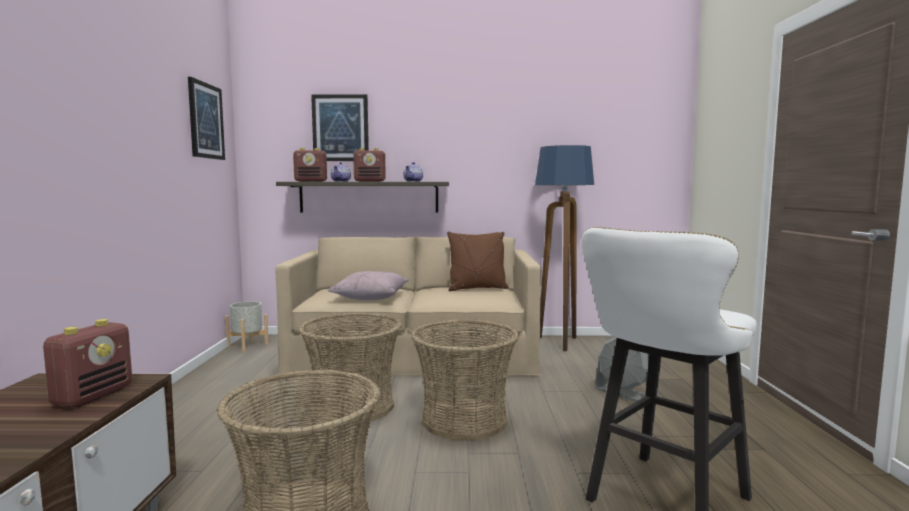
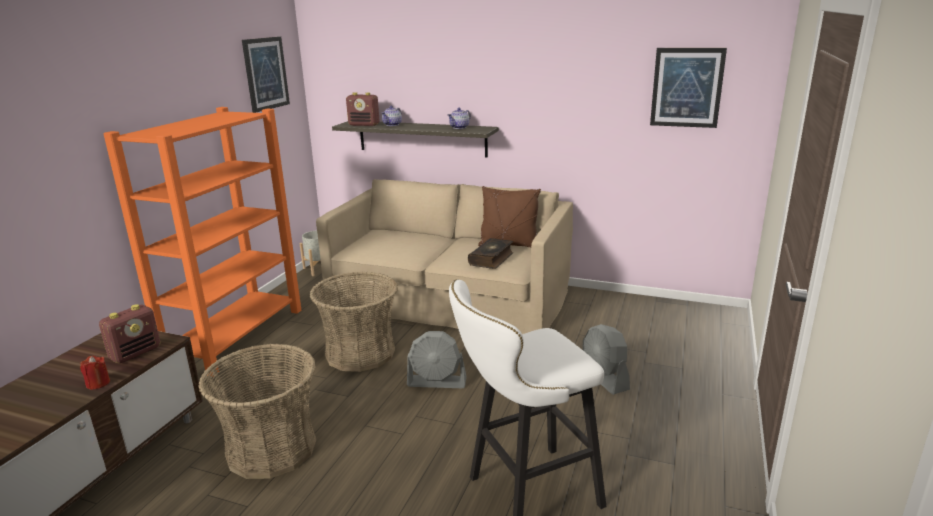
camera: 20 degrees right, 15 degrees up
(46, 433) = (98, 383): none -> red candle
(175, 411) = (236, 336): none -> orange bookcase
(340, 128) = (393, 68): picture -> picture (687, 87)
(370, 181) = (417, 127): radio -> none
(370, 297) = (401, 248): purple pillow -> none
(464, 420) = (437, 382): basket -> grey fan
(474, 297) = (492, 259): none -> book
(560, 343) = (599, 302): floor lamp -> none

